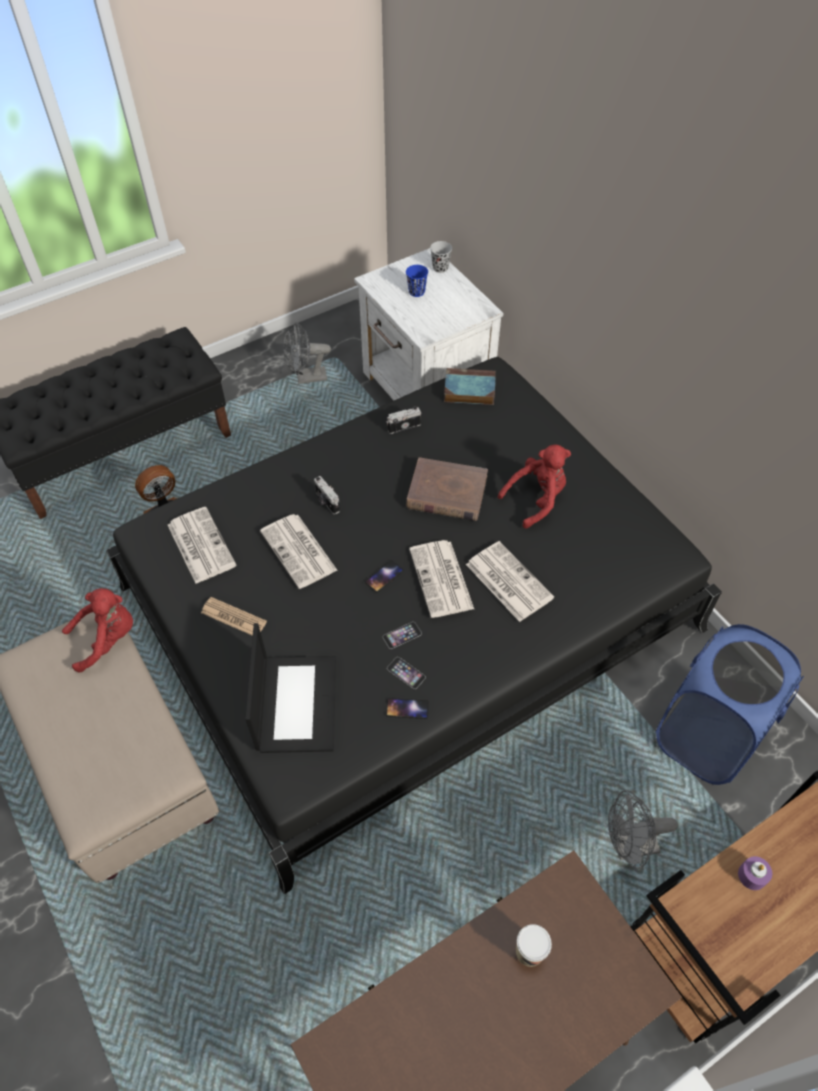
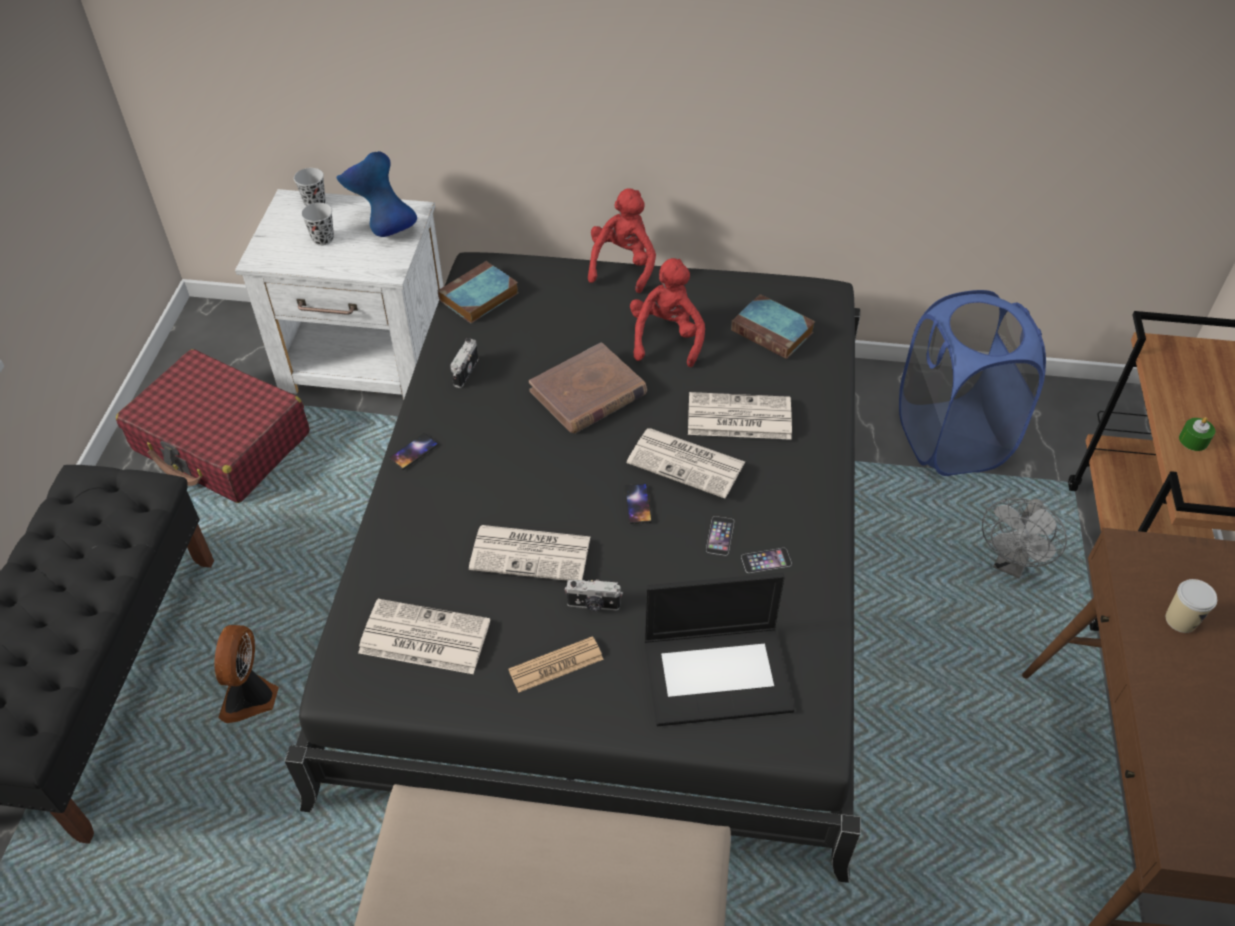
camera: 50 degrees left, 5 degrees down
(107, 638) = (451, 814): red plush toy -> red plush toy (623, 265)
(296, 702) = (718, 673): laptop -> laptop turned 135 degrees clockwise
(306, 378) = (222, 442): grey fan -> red suitcase
(326, 502) = (493, 491): camera -> camera (593, 605)
(407, 709) = (808, 585): phone -> phone (414, 452)
(416, 292) = (323, 239): blue cup -> black cup
(455, 308) = (383, 227): none -> blue vase
(605, 550) = (773, 331): none -> book
(752, 875) = (1193, 440): purple candle -> green candle

